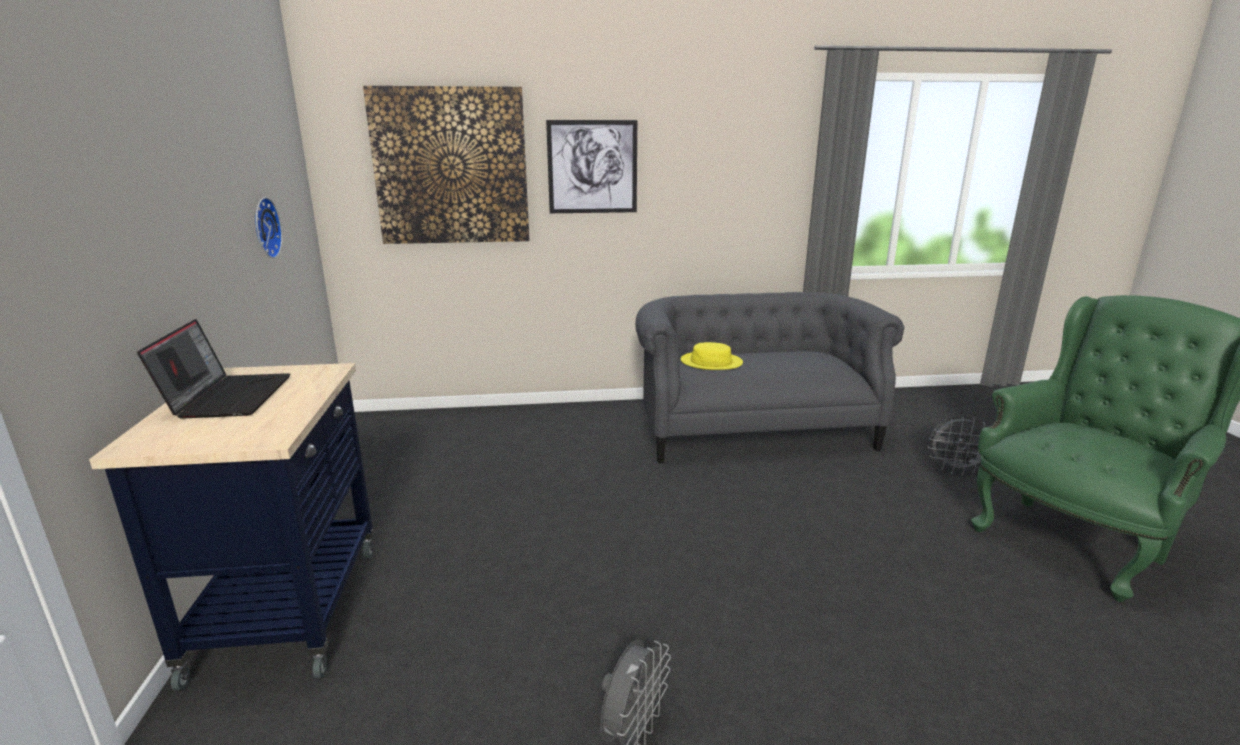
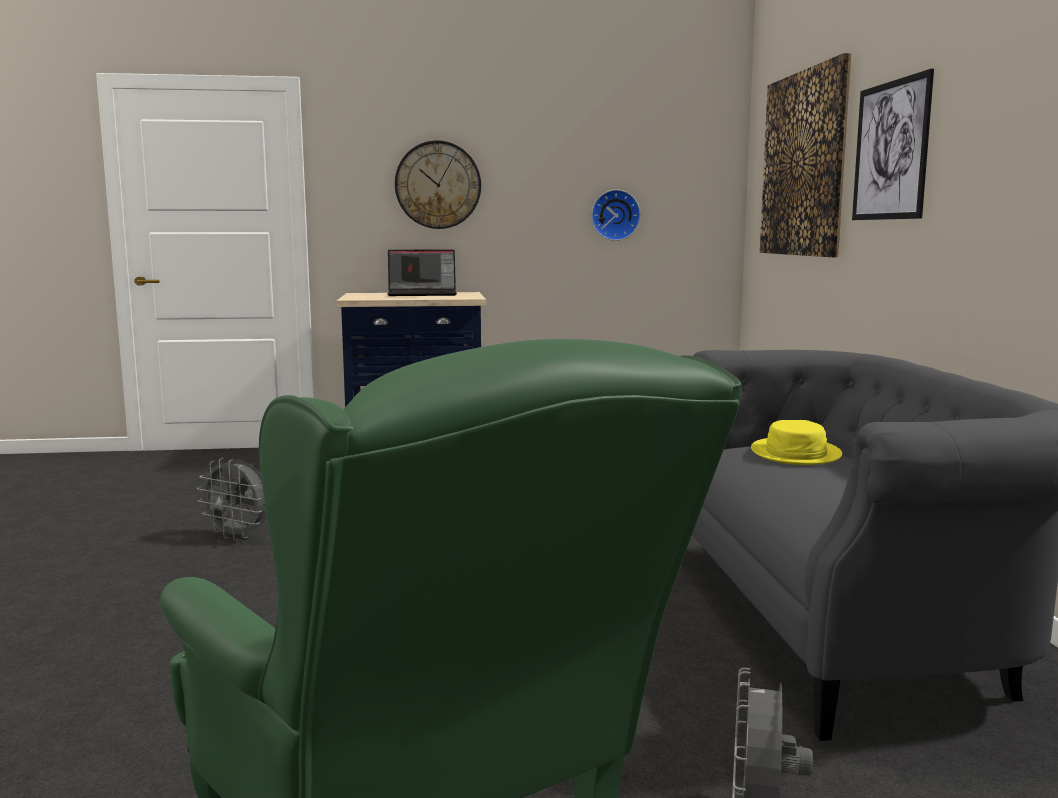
camera: 90 degrees right, 10 degrees down
(134, 222) = (438, 185): none -> wall clock

